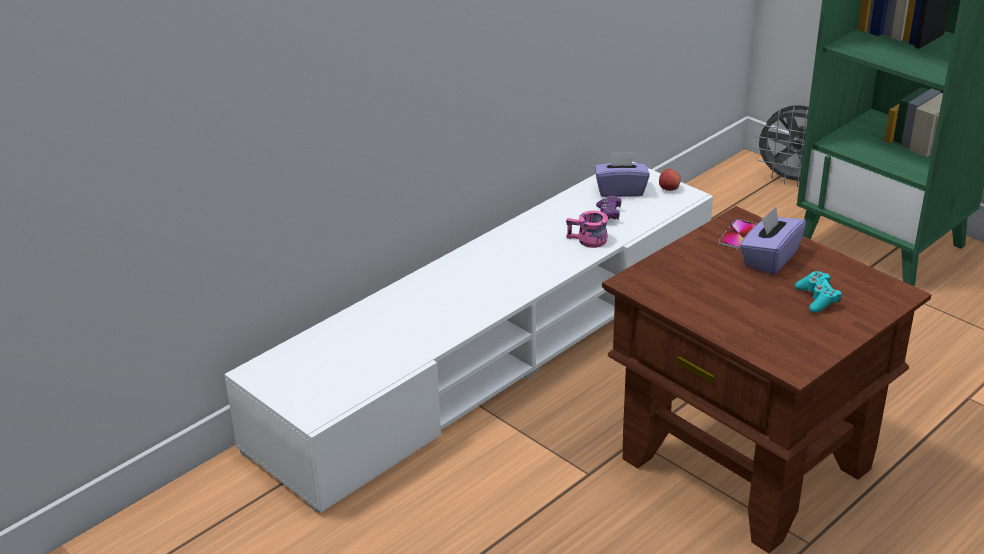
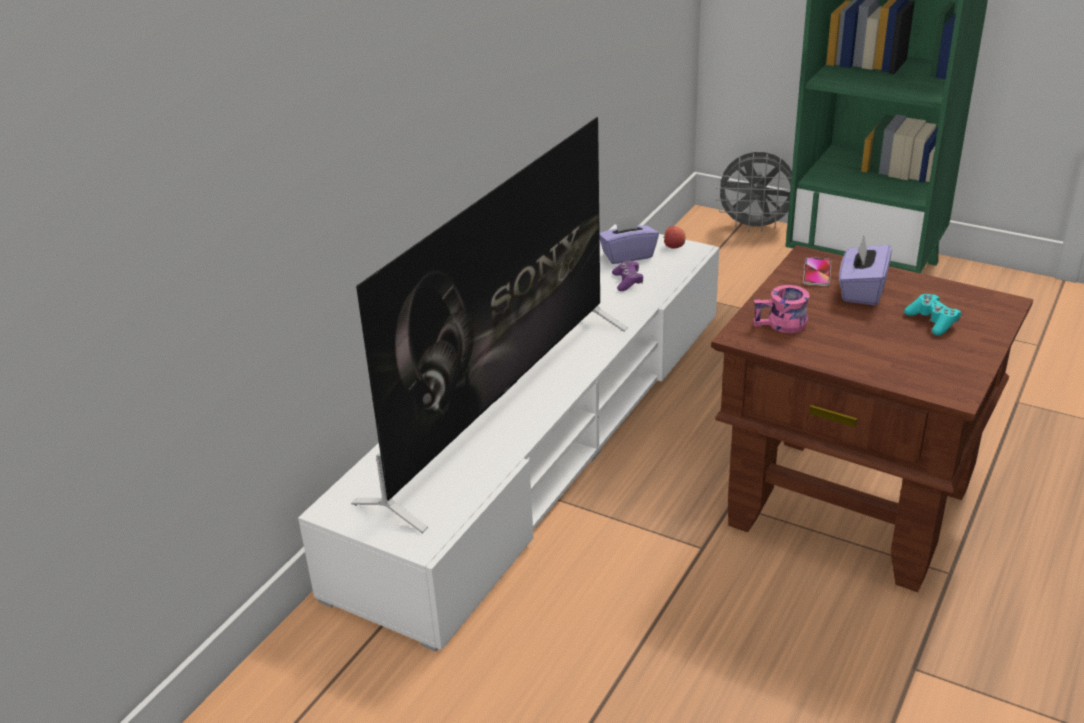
camera: 15 degrees left, 0 degrees up
(437, 311) = (503, 407): none -> television
(587, 241) = (621, 309): pink mug -> pink mug (781, 325)

